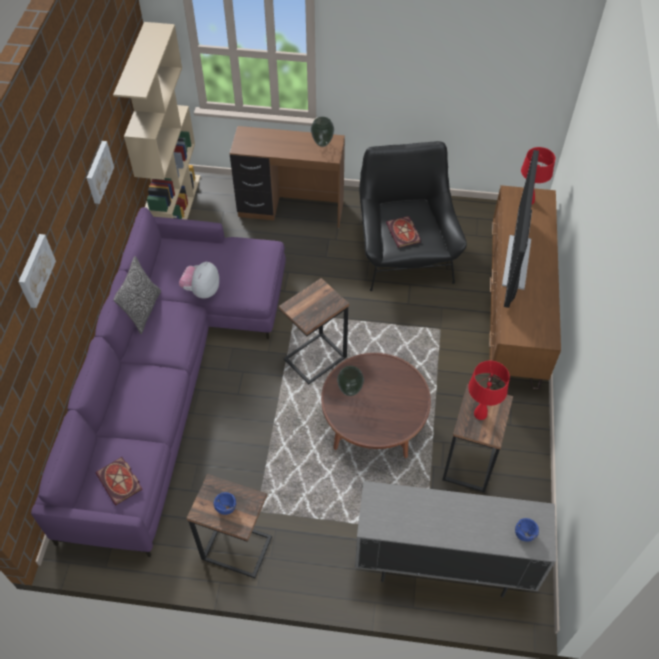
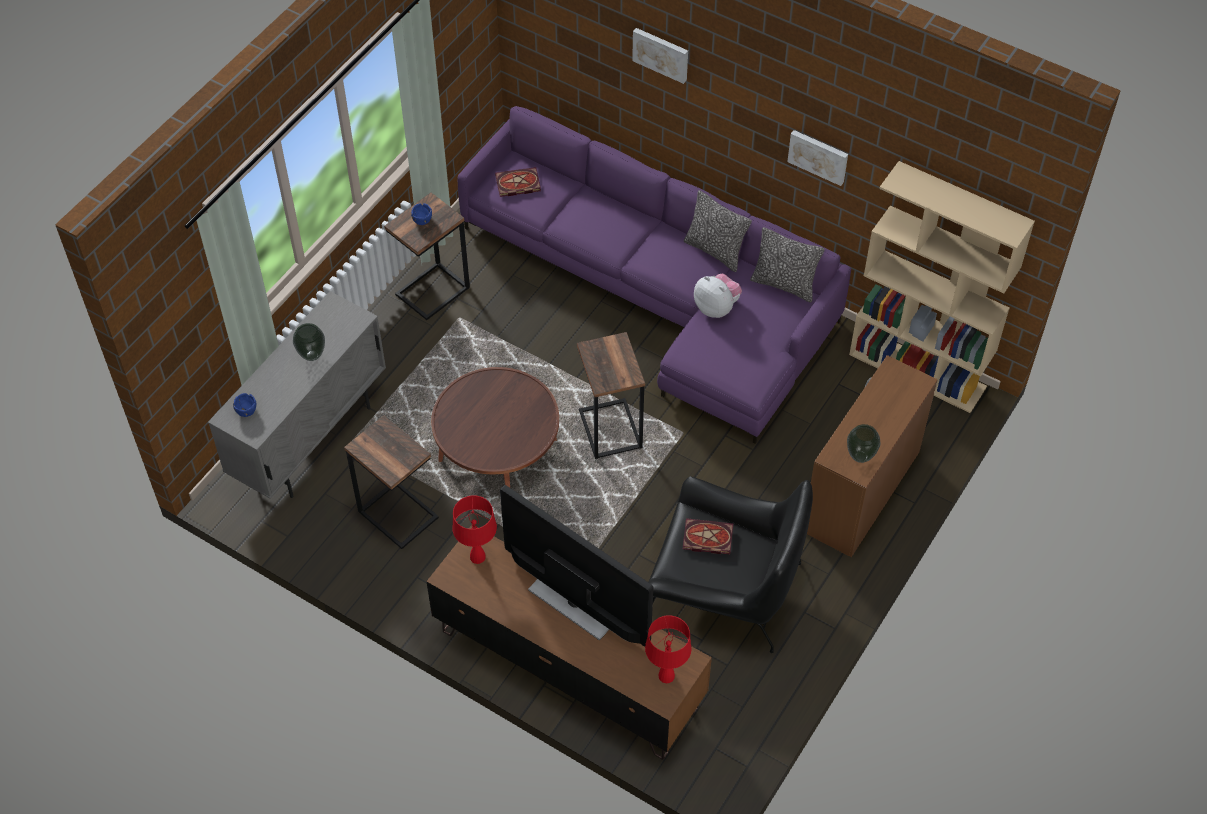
camera: 115 degrees right, 0 degrees up
(160, 260) = (784, 284): none -> pillow
(350, 391) = (517, 400): vase -> vase (311, 355)
(480, 413) = (389, 448): red table lamp -> red table lamp (477, 557)

